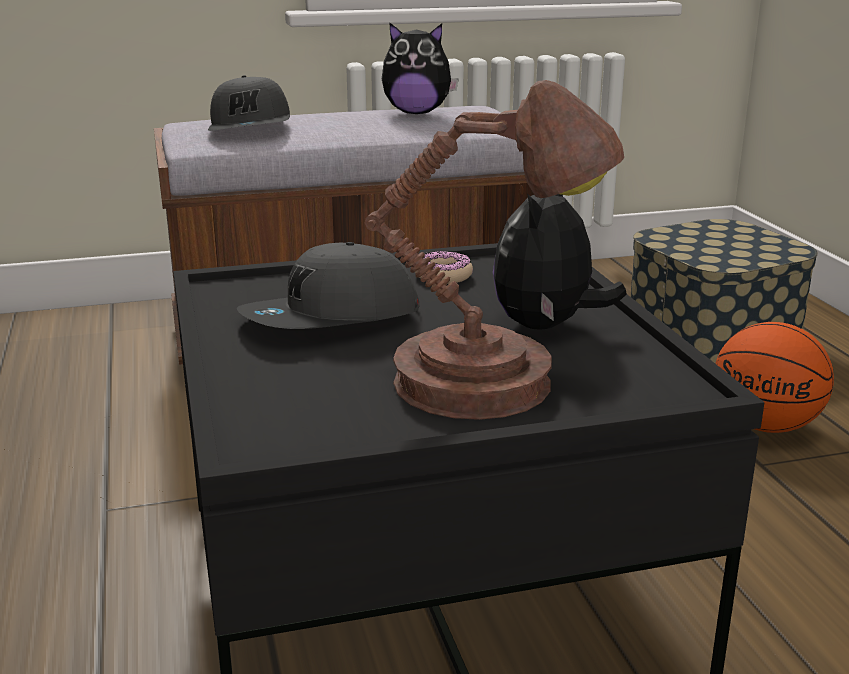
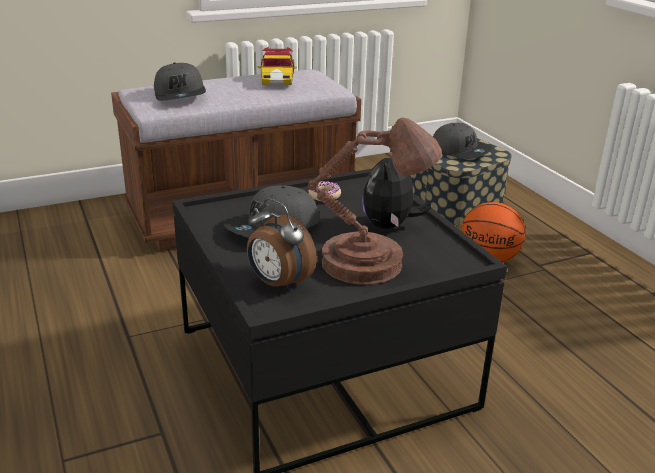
camera: 10 degrees left, 5 degrees up
(297, 407) = (278, 284): none -> alarm clock
(417, 113) = (277, 79): plush toy -> toy car
(727, 243) = (460, 150): none -> grey cap

